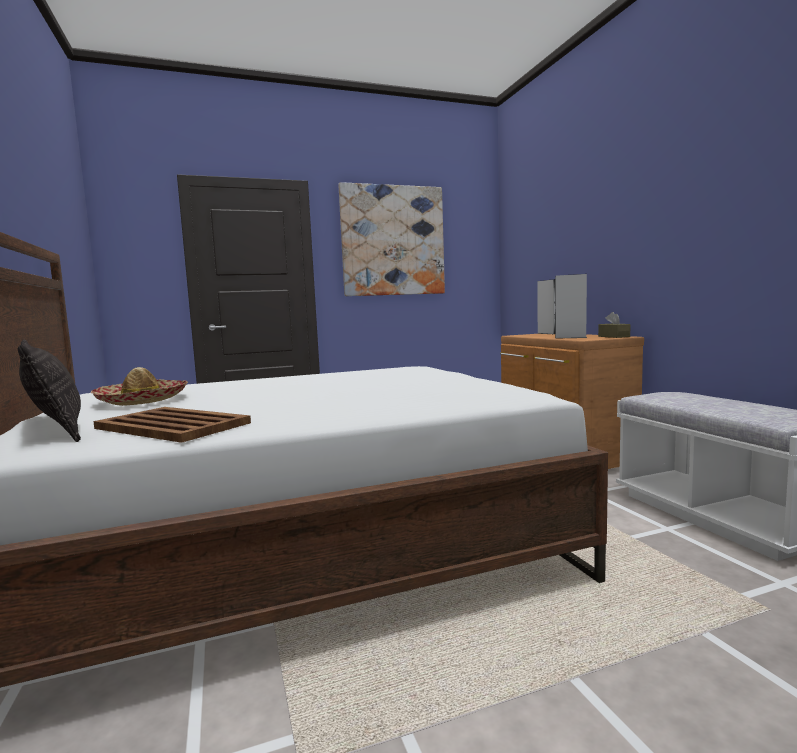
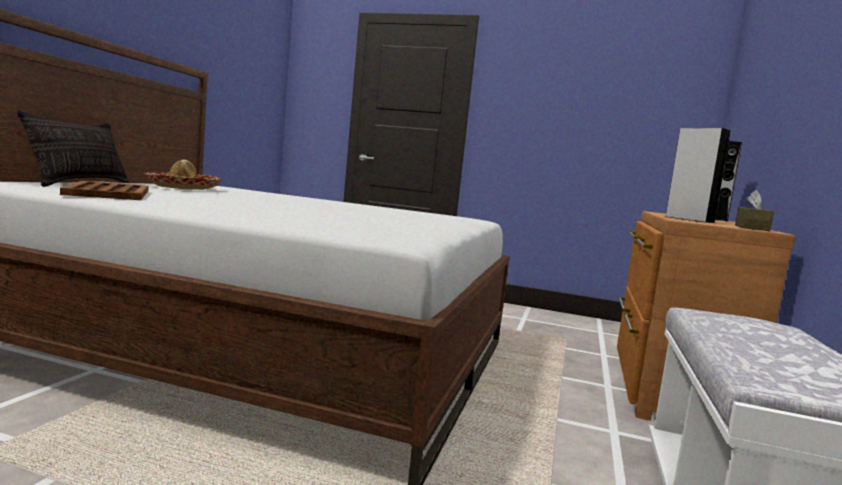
camera: 35 degrees right, 0 degrees up
(393, 241) = (567, 84): picture -> none

